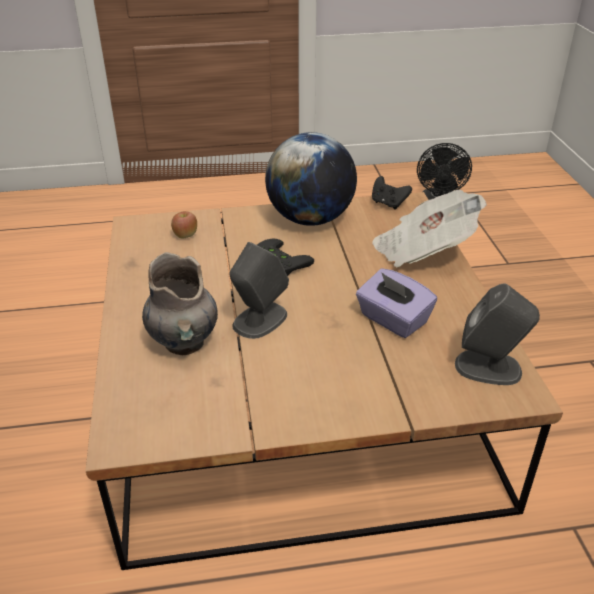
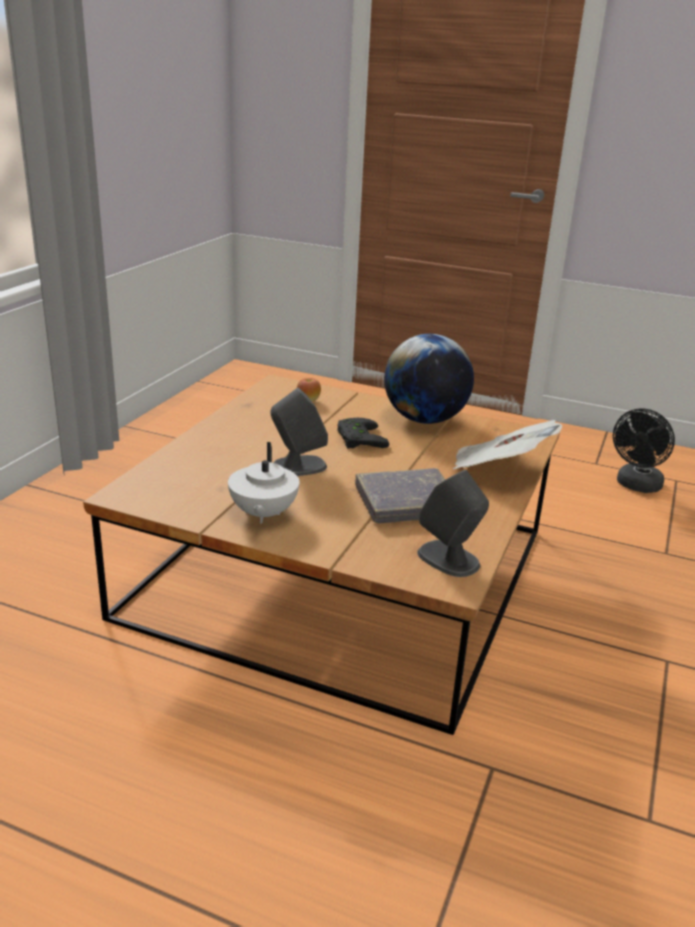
camera: 30 degrees right, 10 degrees down
(184, 344) = (226, 461): grey vase -> none
(288, 395) = (262, 514): none -> white teapot
(388, 203) = (511, 430): black game controller -> none
(392, 320) = (406, 502): purple tissue box -> grey book

